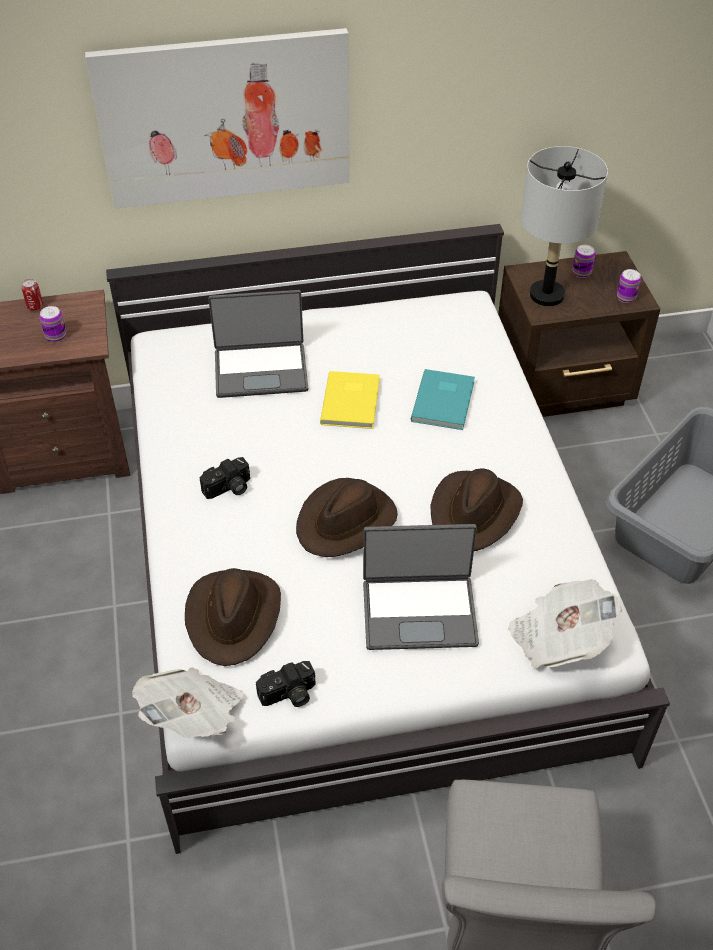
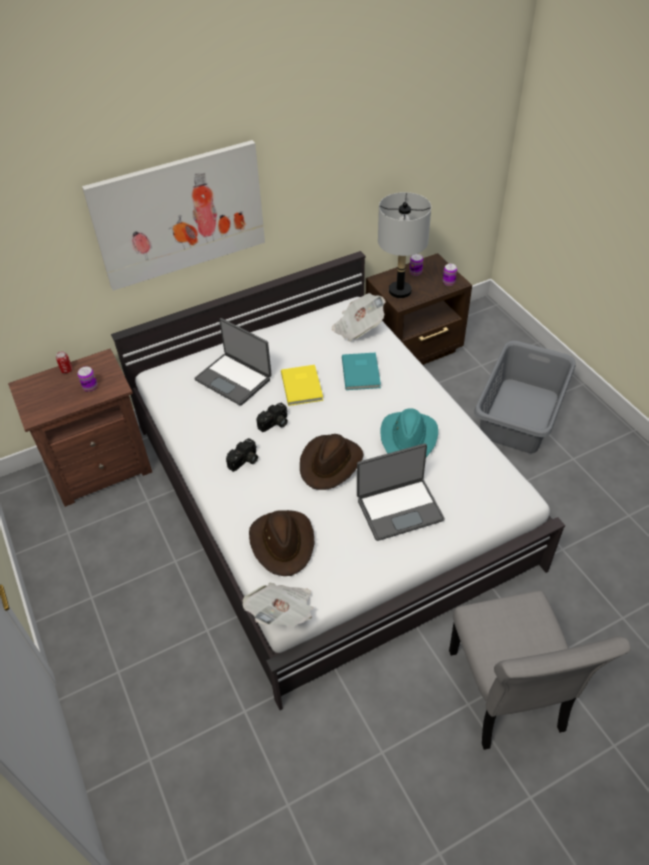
camera: 15 degrees left, 0 degrees up
(261, 370) = (234, 379): laptop -> laptop turned 60 degrees clockwise
(289, 695) = (338, 583): camera -> camera (274, 424)
(475, 513) = (409, 438): brown hat -> turquoise hat
(558, 638) = (490, 502): newspaper -> newspaper (358, 328)

